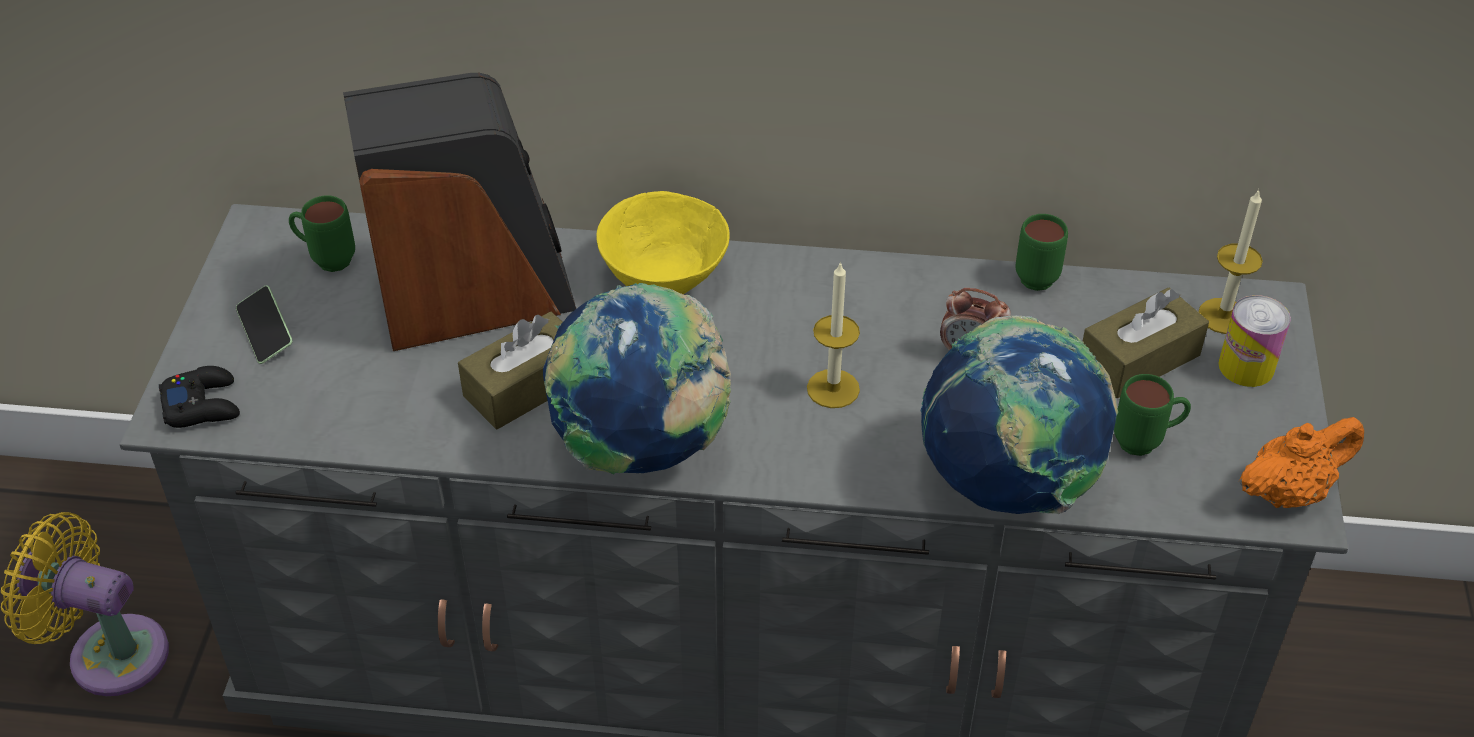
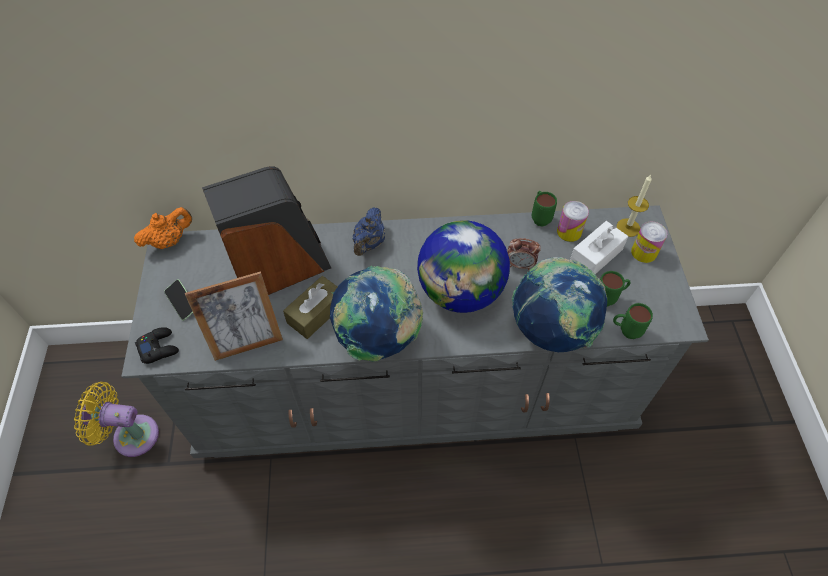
camera: 10 degrees left, 10 degrees up
(326, 259) = (203, 257): green mug -> green mug (625, 331)
(376, 418) = (247, 341): none -> picture frame
(664, 277) = (369, 244): yellow bowl -> blue teapot
(833, 388) = (461, 292): candle -> globe
(1092, 308) = (569, 232): none -> can
(1139, 359) = (596, 255): brown tissue box -> white tissue box
(1289, 492) = (677, 314): orange teapot -> orange teapot (169, 241)

